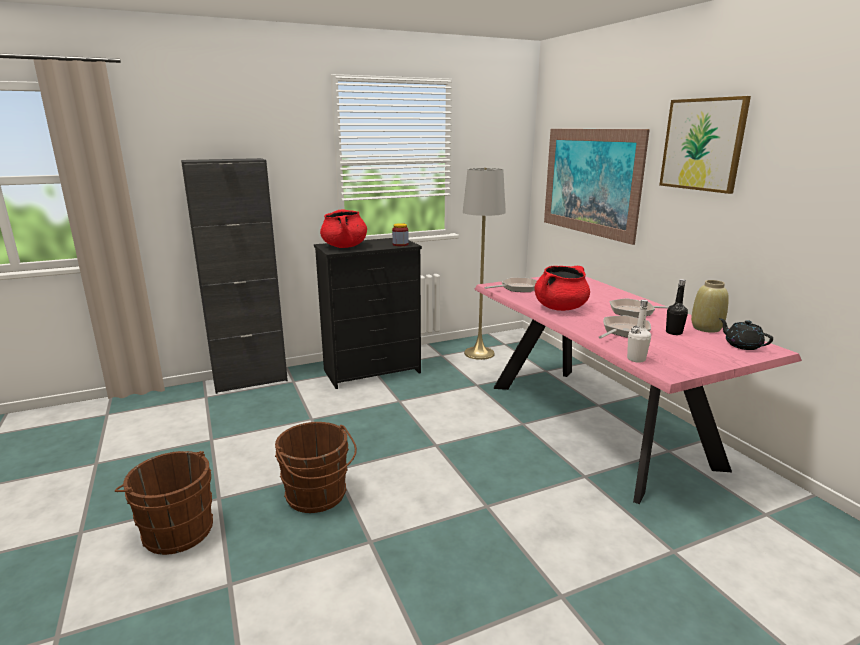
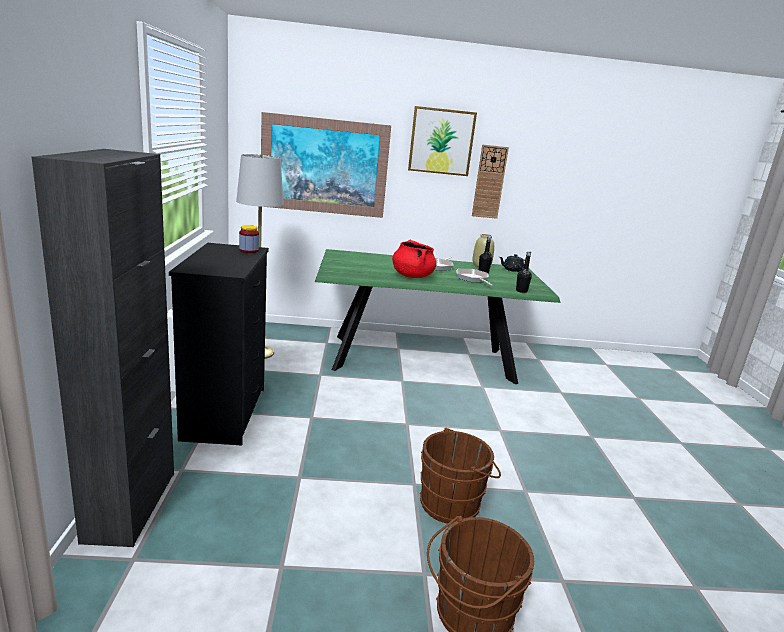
camera: 70 degrees left, 0 degrees up
(344, 246) = (216, 265): red cooking pot -> none
(517, 288) = (347, 270): frying pan -> none
(596, 423) = (422, 358): pink dining table -> green dining table
(636, 359) = (521, 291): white bottle -> black bottle
(764, 203) = (489, 182): none -> wall clock

